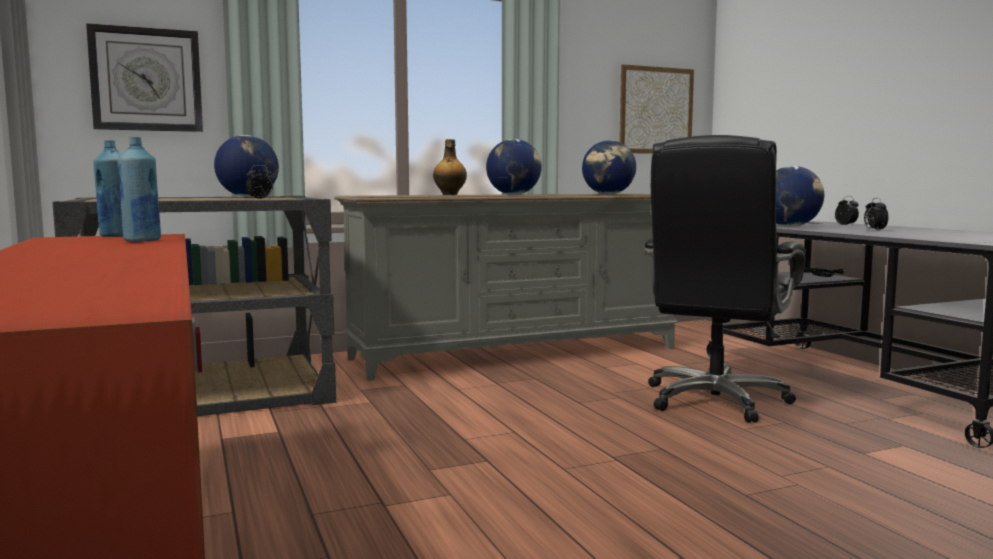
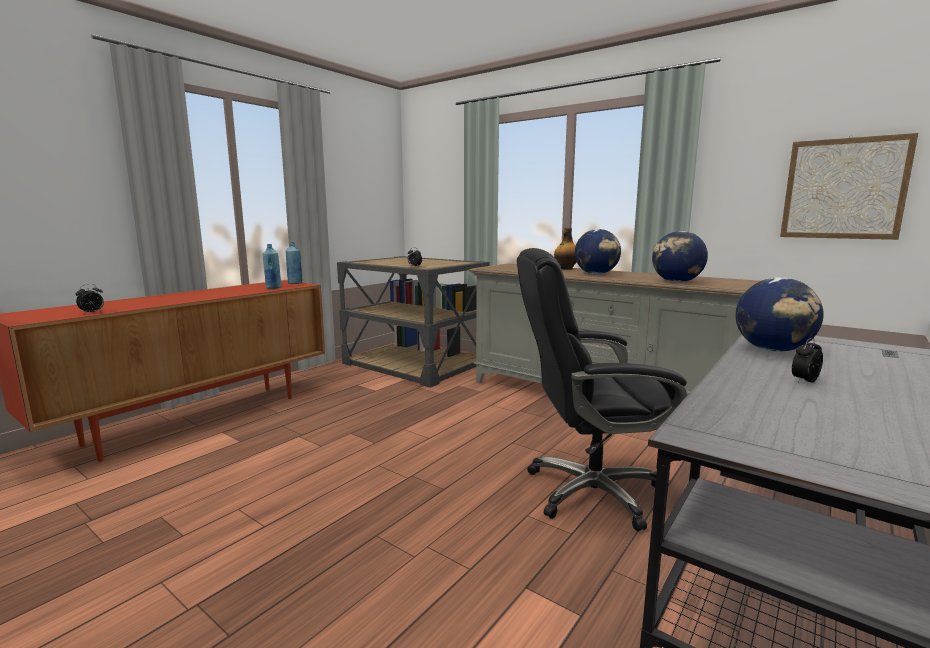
camera: 60 degrees right, 5 degrees up
(146, 80) = (439, 194): wall clock -> none
(248, 196) = (452, 261): globe -> none
(846, 225) = (876, 368): alarm clock -> alarm clock (92, 313)

